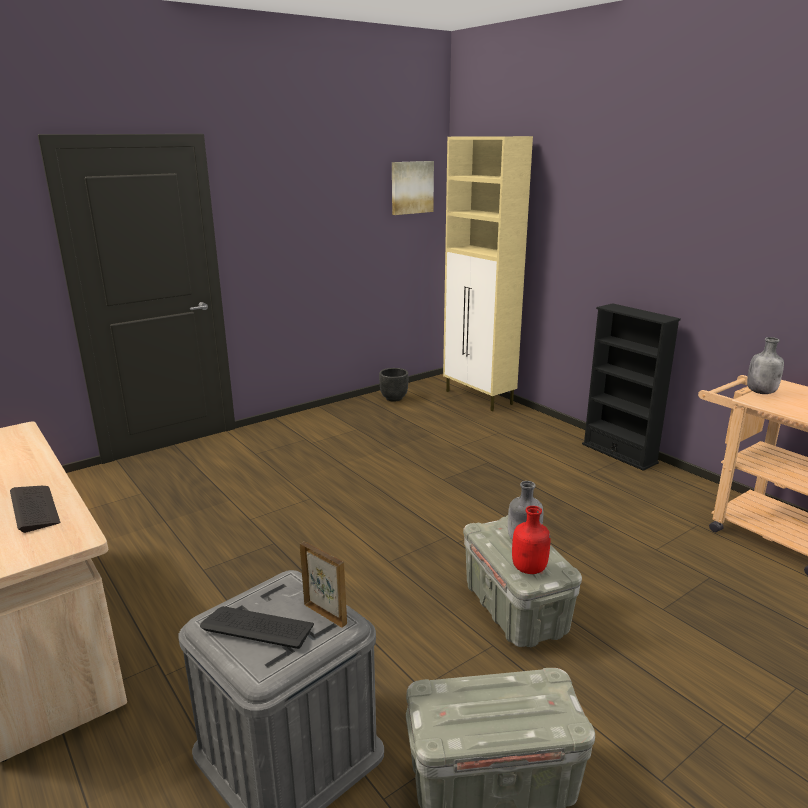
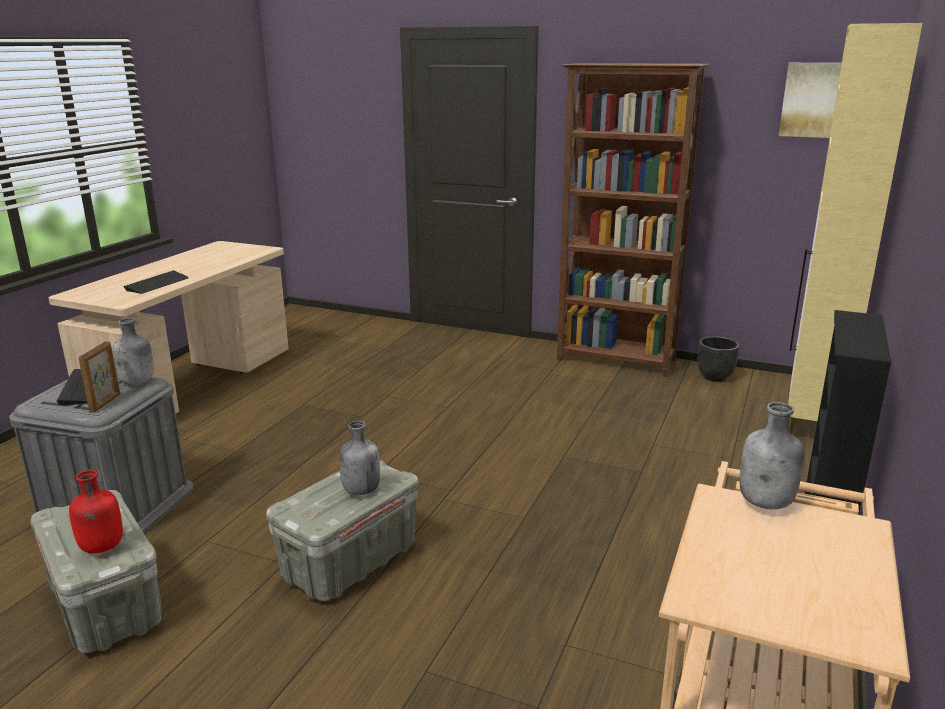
camera: 60 degrees right, 0 degrees up
(285, 585) = (138, 382): none -> grey bottle
(326, 415) = (616, 361): none -> brown bookcase
(530, 569) = (307, 504): red bottle -> red bottle (101, 547)

